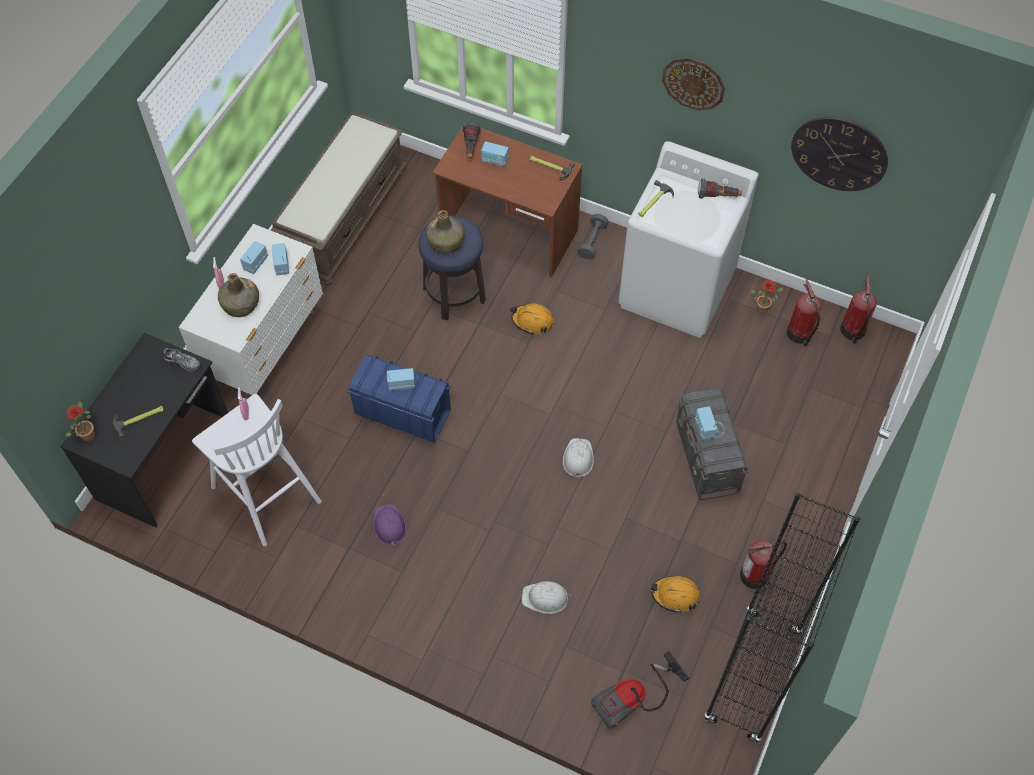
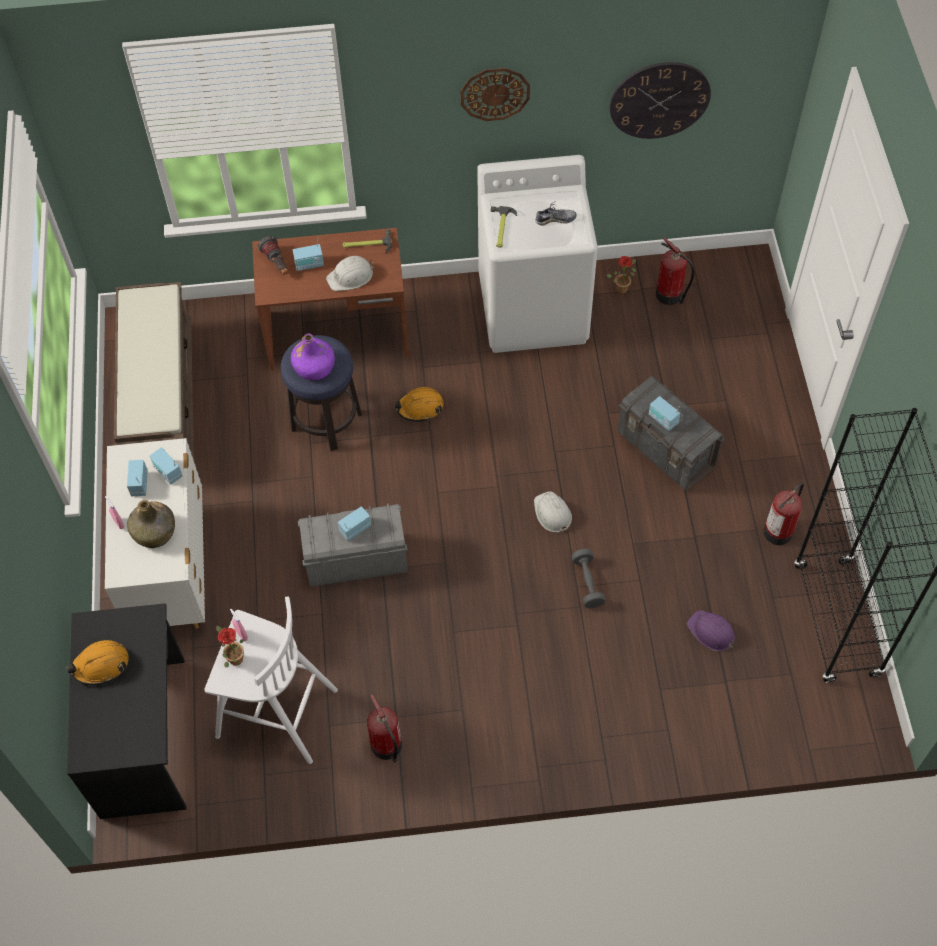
camera: 30 degrees left, 0 degrees up
(87, 433) = (87, 745): potted plant -> potted plant (233, 657)
(140, 419) = (132, 700): hammer -> none
(183, 362) = (136, 620): shoe -> shoe (555, 219)
(389, 526) = (420, 674): purple hard hat -> purple hard hat (711, 632)
(402, 412) = (356, 560): blue storage box -> grey storage box
(446, 242) = (314, 367): green bottle -> purple bottle
(545, 598) = (612, 657): white hard hat -> white hard hat (351, 276)
(592, 241) = (424, 304): grey dumbbell -> grey dumbbell (587, 583)
(634, 700) = (752, 701): vacuum cleaner -> none
(675, 595) = (723, 588): orange hard hat -> orange hard hat (101, 665)
(718, 197) = (556, 195): flashlight -> none
(853, 331) = (713, 269): fire extinguisher -> fire extinguisher (387, 746)

